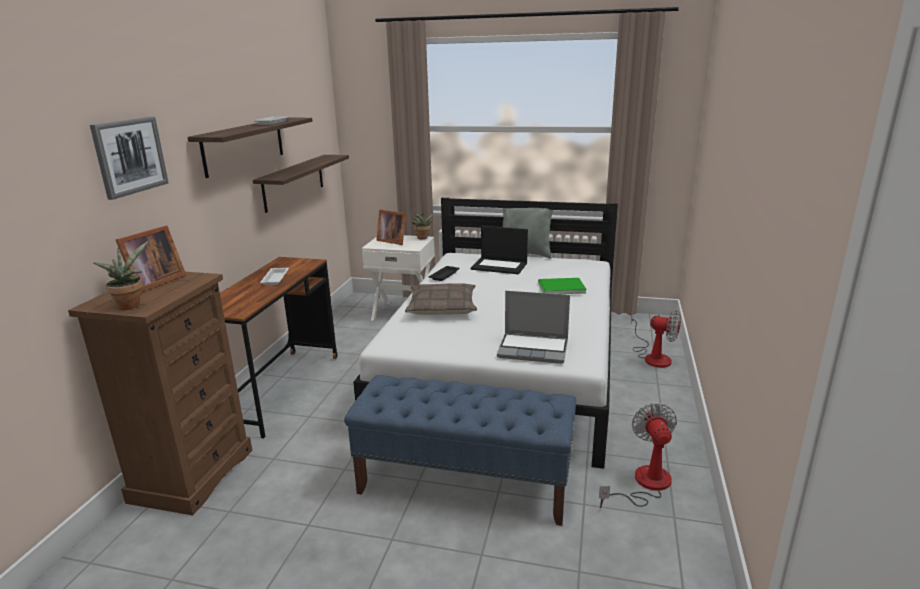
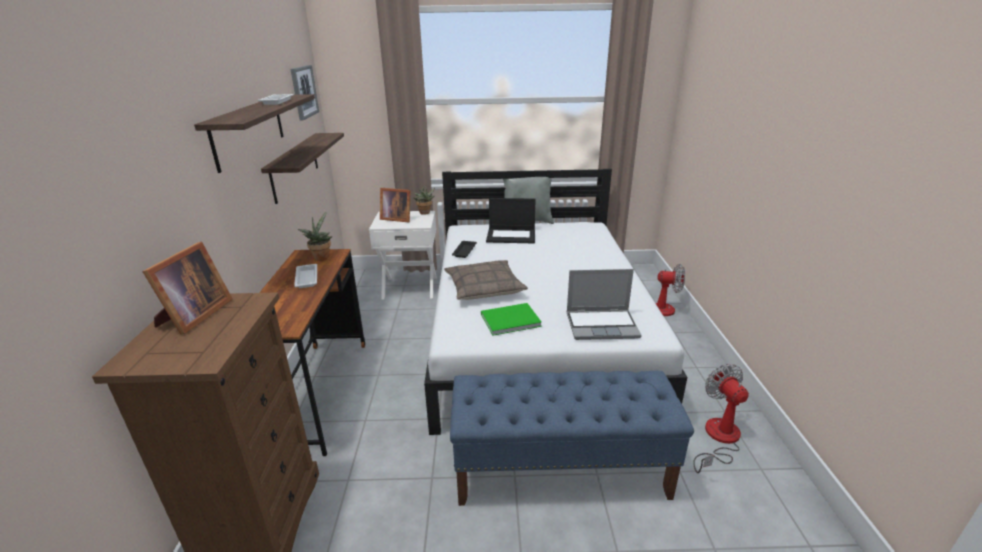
camera: 15 degrees left, 5 degrees up
(129, 156) = (135, 156): picture -> picture (304, 92)
(130, 305) = (183, 355): potted plant -> potted plant (321, 257)
(560, 287) = (582, 254): green book -> green book (508, 320)

